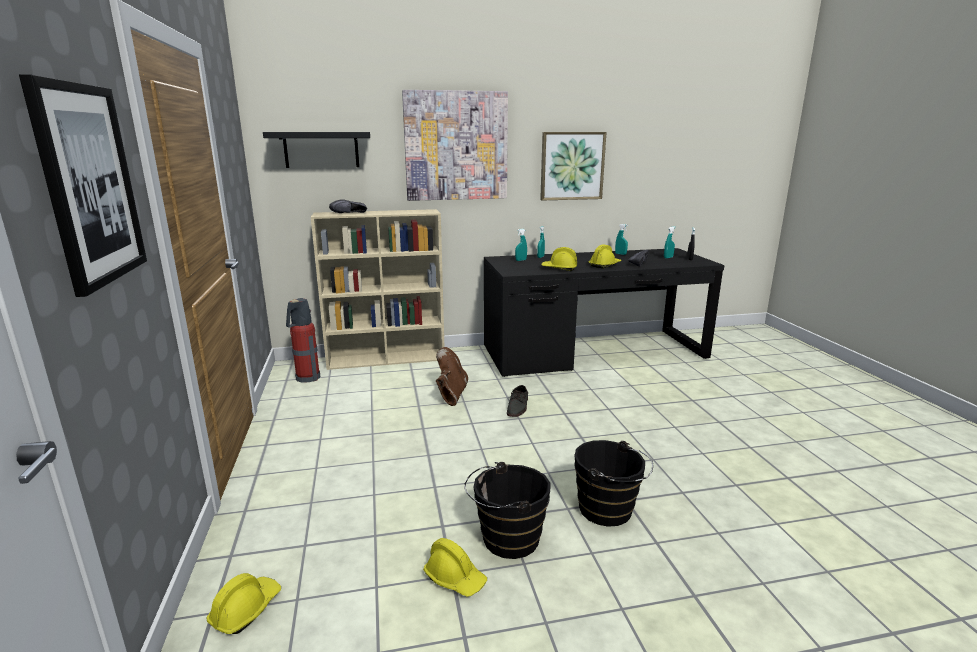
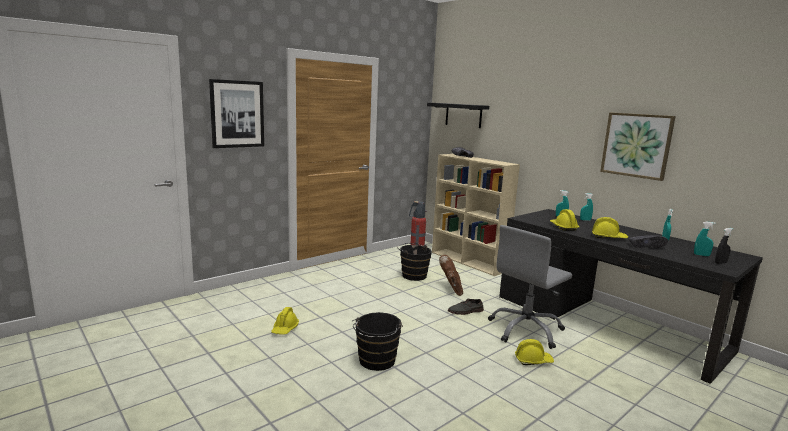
camera: 60 degrees right, 5 degrees down
(246, 610) = (241, 294): yellow hard hat -> yellow hard hat (533, 360)
(451, 394) = (451, 288): brown boot -> brown boot turned 75 degrees counterclockwise
(456, 146) = (541, 119): picture -> none
(506, 539) = (323, 335): black bucket -> black bucket (412, 275)
(585, 391) = (526, 330): none -> grey office chair

